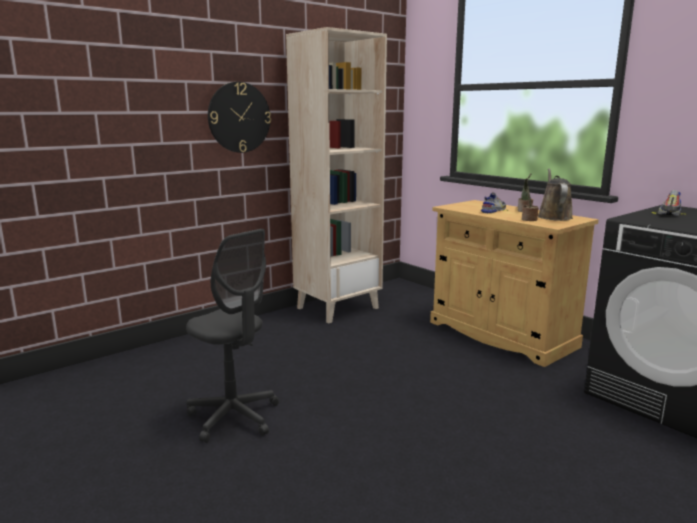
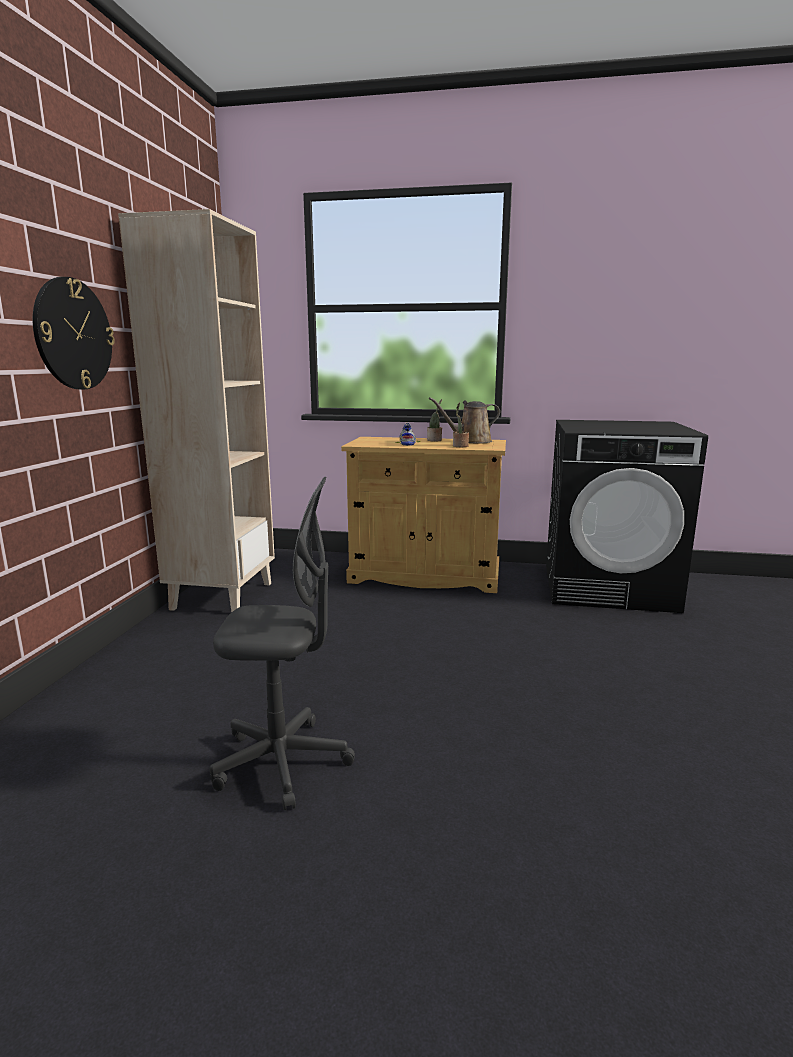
camera: 40 degrees left, 0 degrees up
(553, 216) = (470, 442): brown watering can -> brown watering can turned 75 degrees counterclockwise
(670, 213) = (585, 424): shoe -> none

